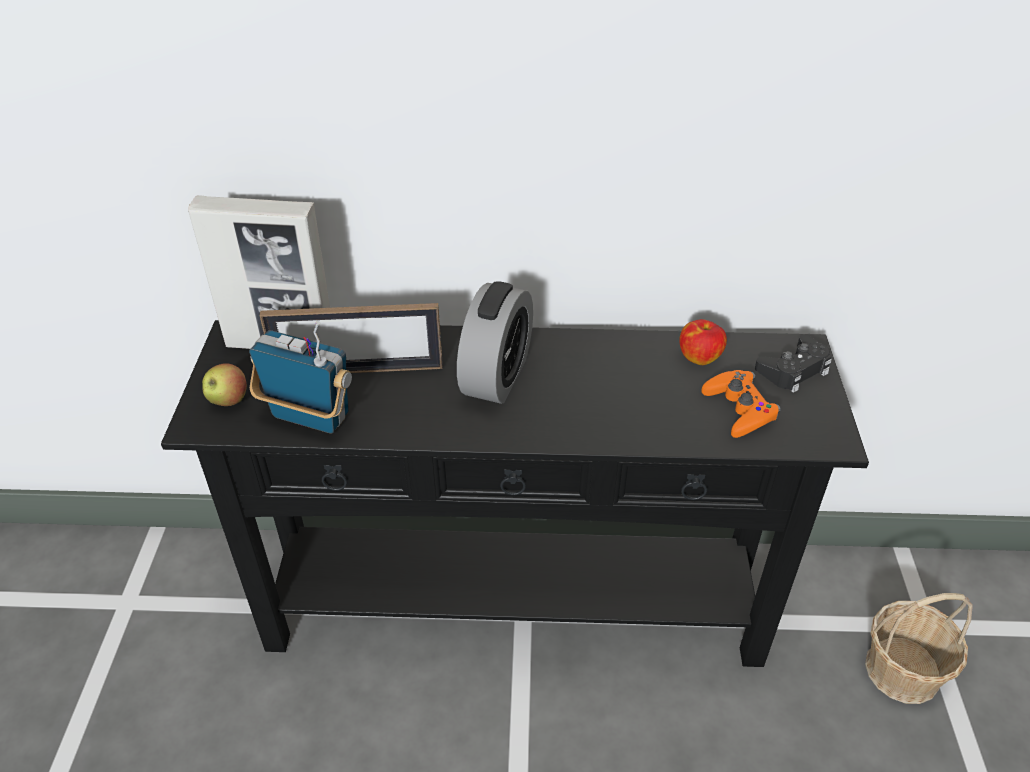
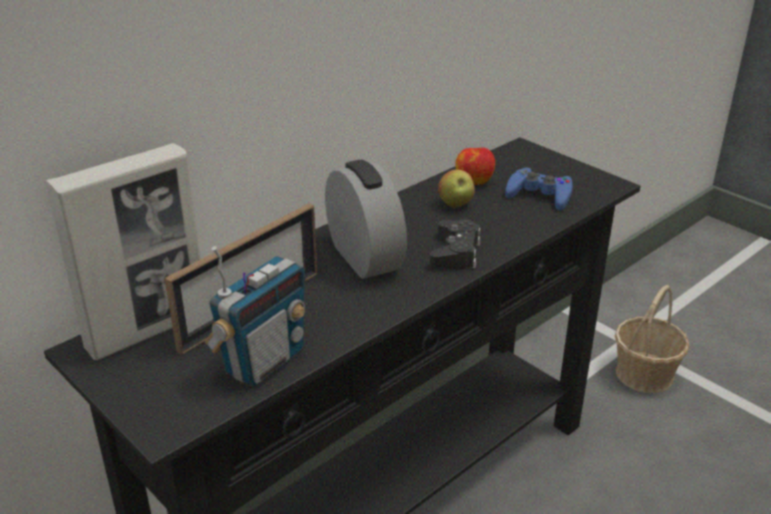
camera: 45 degrees left, 10 degrees down
(228, 401) = (167, 394): apple -> apple (455, 205)
(310, 417) = (264, 361): radio -> radio turned 150 degrees clockwise
(739, 409) = (539, 195): orange game controller -> blue game controller
(794, 370) = (534, 161): black game controller -> black game controller (455, 252)

